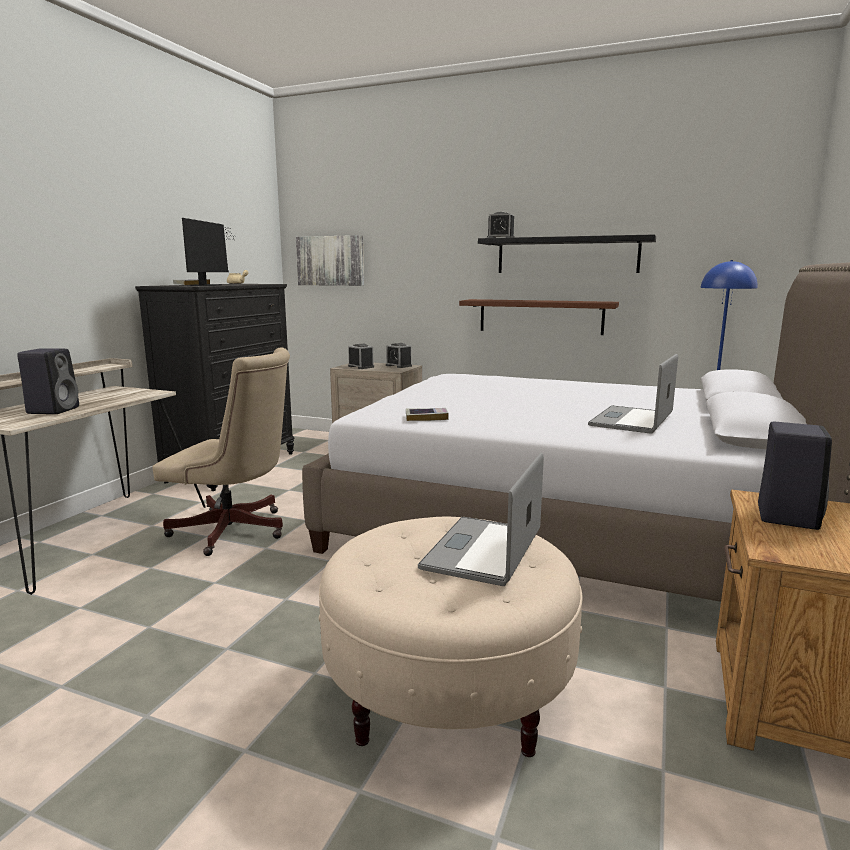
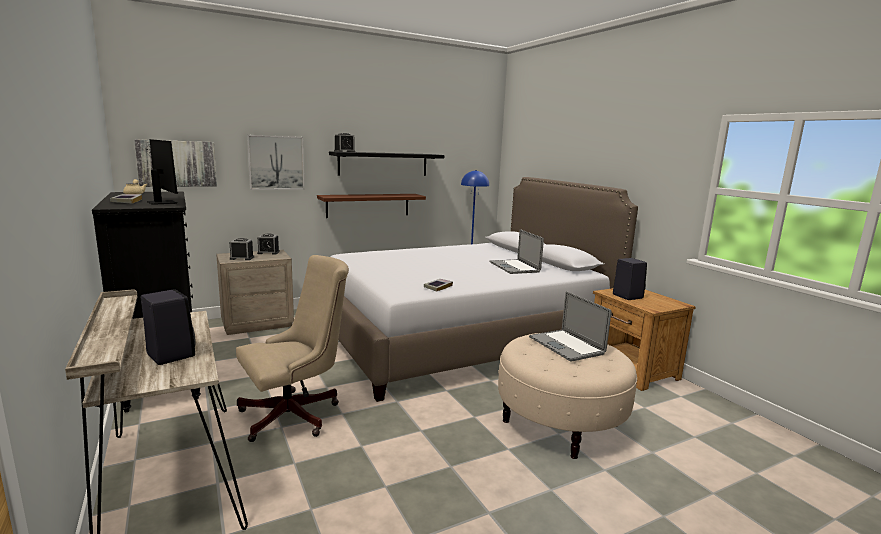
camera: 50 degrees left, 0 degrees up
(424, 257) = (276, 162): none -> picture

